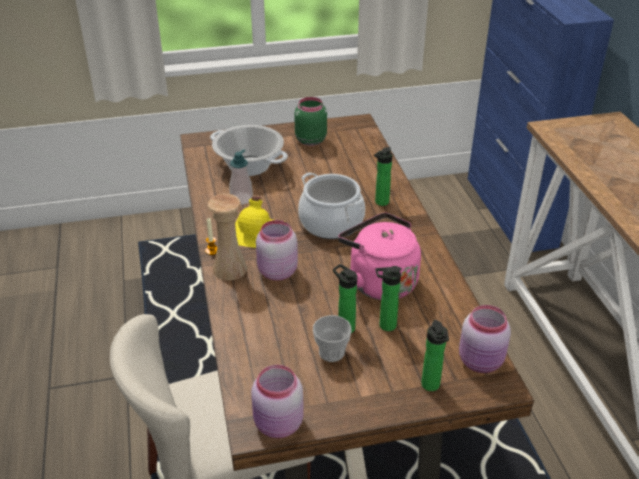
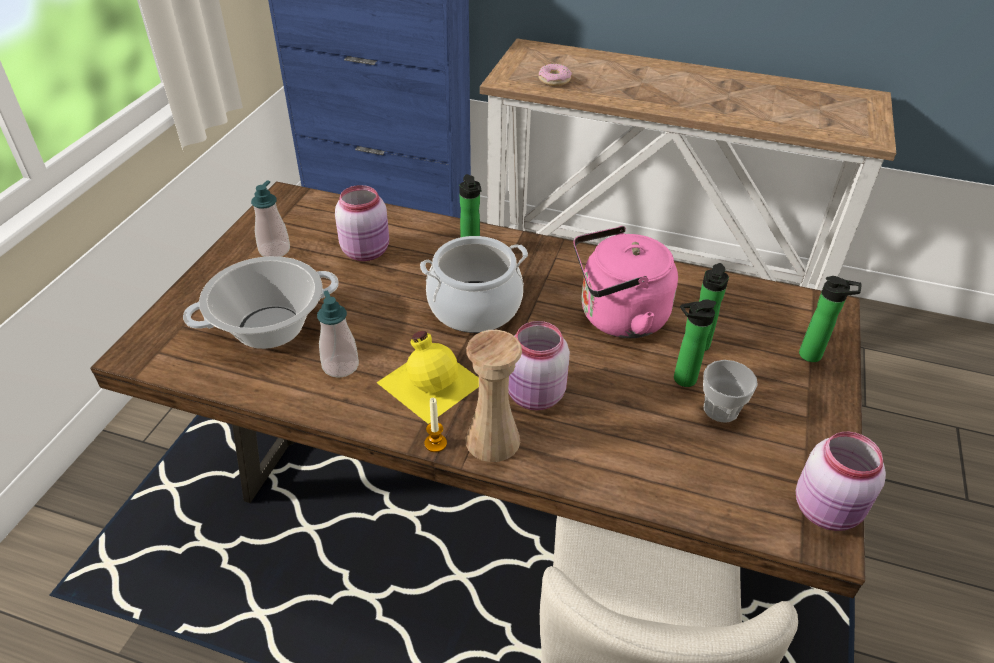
camera: 60 degrees left, 5 degrees up
(310, 140) = (274, 250): green jar -> soap dispenser
(481, 362) = (792, 305): pink jar -> pink jar (367, 251)
(581, 145) = (554, 80): none -> donut

